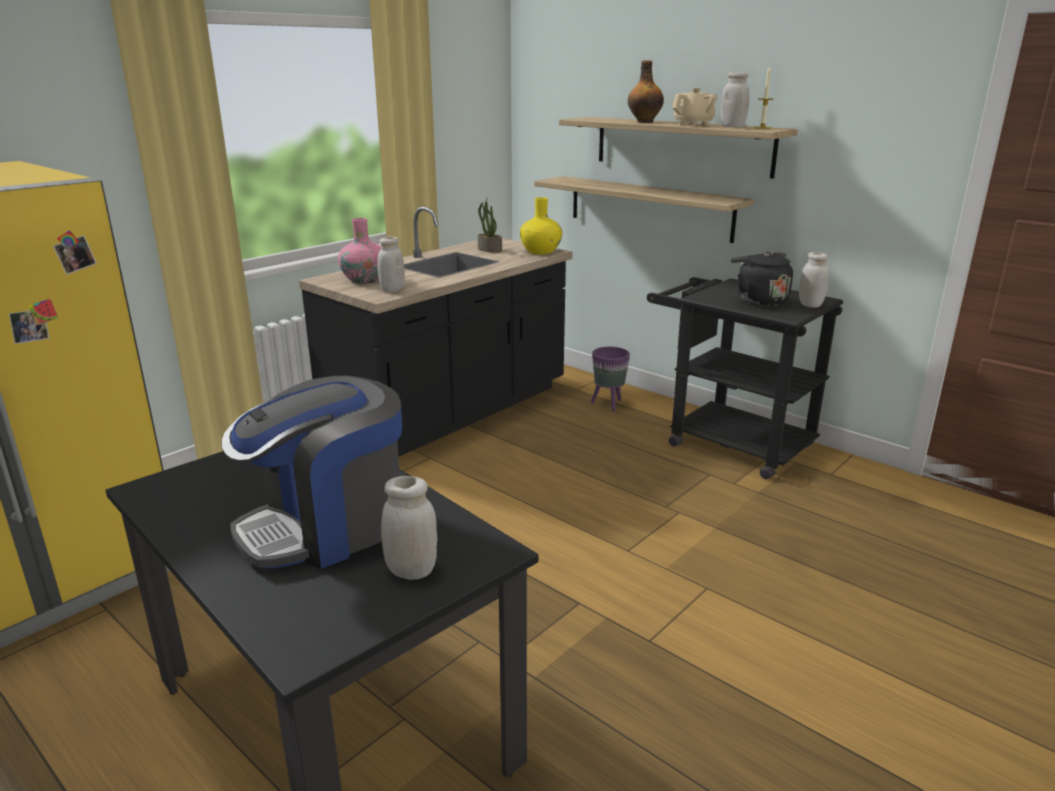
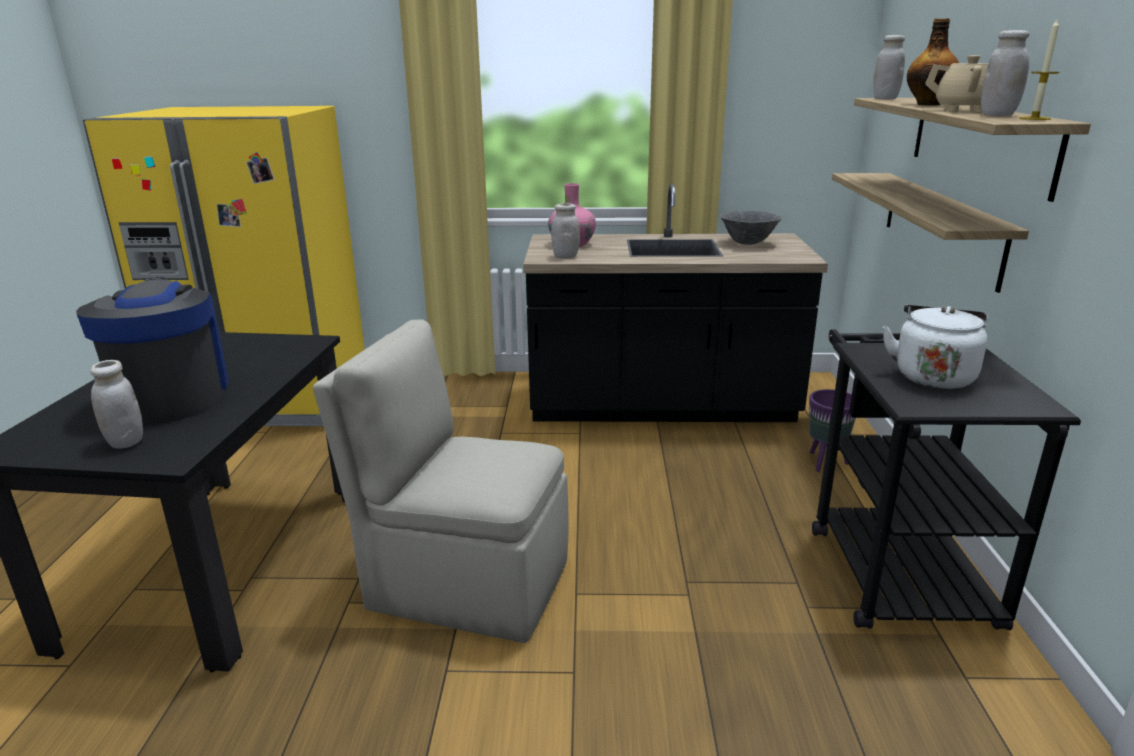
camera: 50 degrees right, 0 degrees up
(327, 527) = (172, 396): coffee machine -> coffee machine turned 60 degrees clockwise
(489, 250) = (747, 244): potted plant -> grey bowl
(540, 252) = (791, 256): yellow vase -> none
(556, 591) = (464, 583): none -> beige chair
(758, 300) = (932, 376): black kettle -> white kettle
(810, 305) = (994, 405): white jar -> white jar (885, 99)

